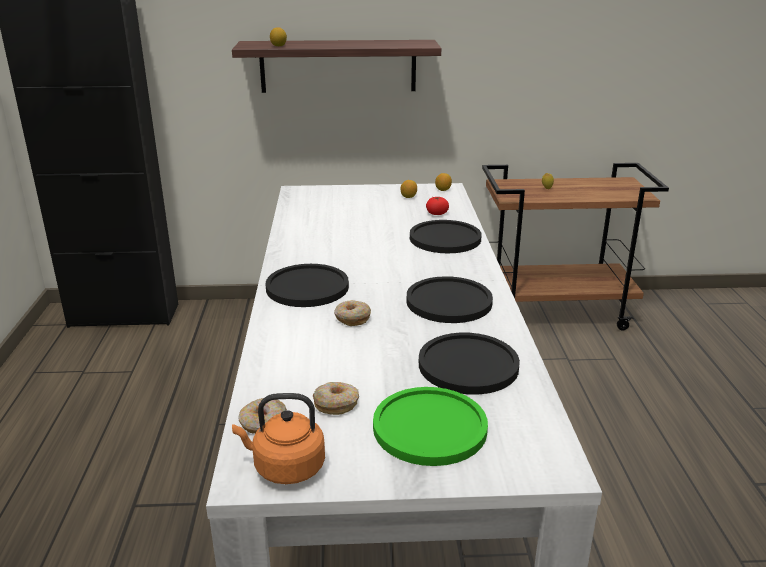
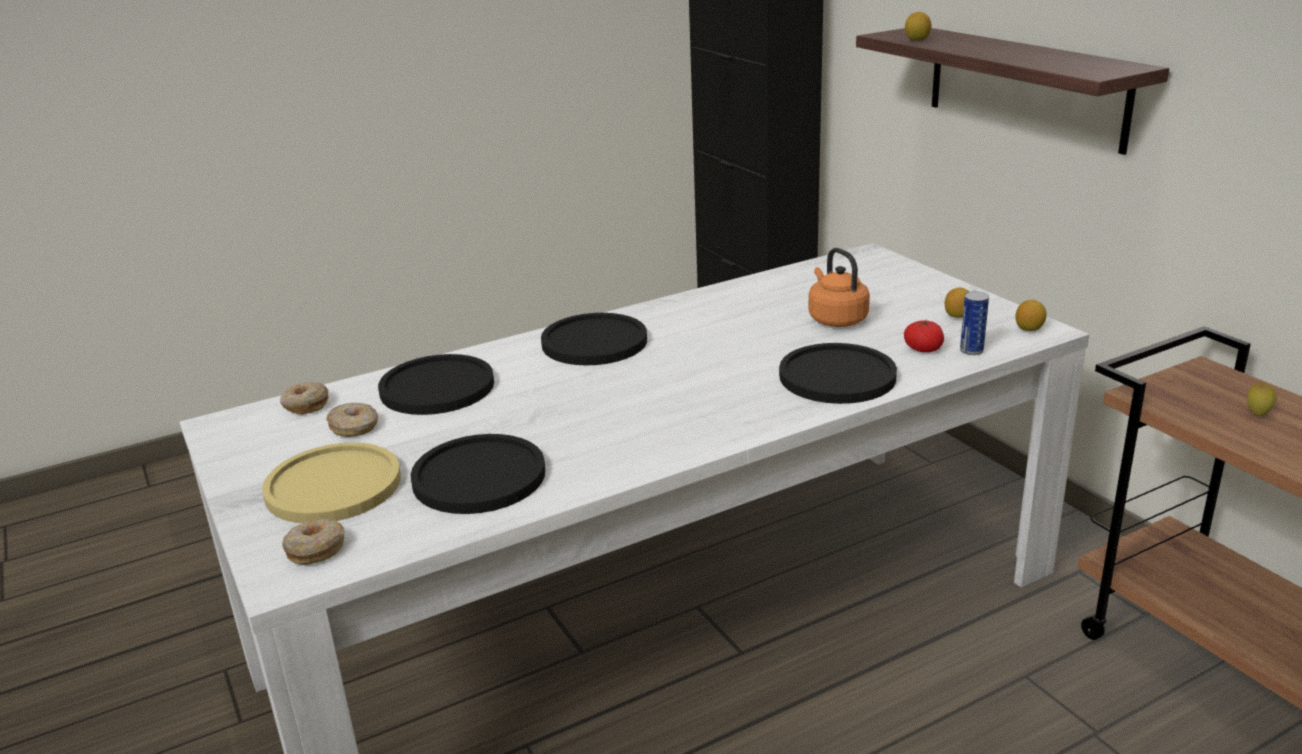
camera: 65 degrees right, 0 degrees up
(285, 468) = (239, 435): orange kettle -> orange kettle (836, 319)
(352, 318) = (540, 385): donut -> donut (316, 549)
(429, 427) = (333, 486): green plate -> yellow plate
(449, 302) = (636, 426): black plate -> black plate (437, 387)
(452, 206) = (971, 351): none -> can

